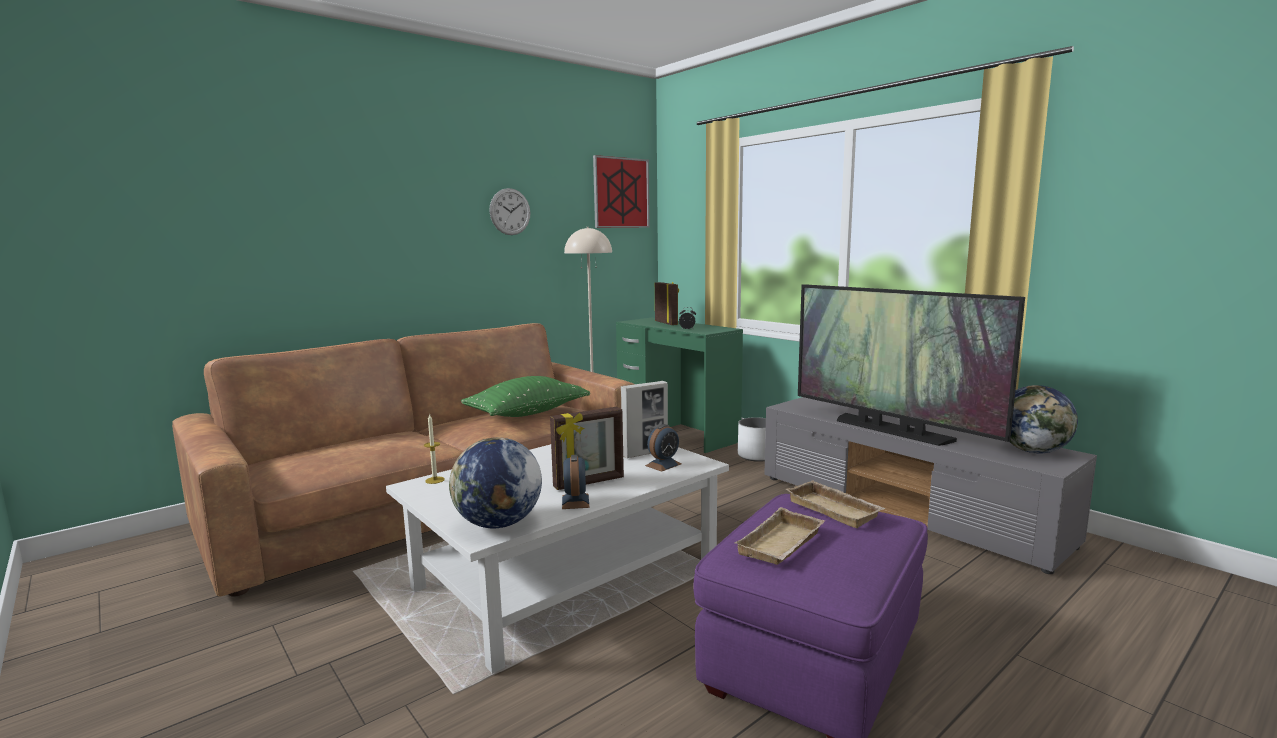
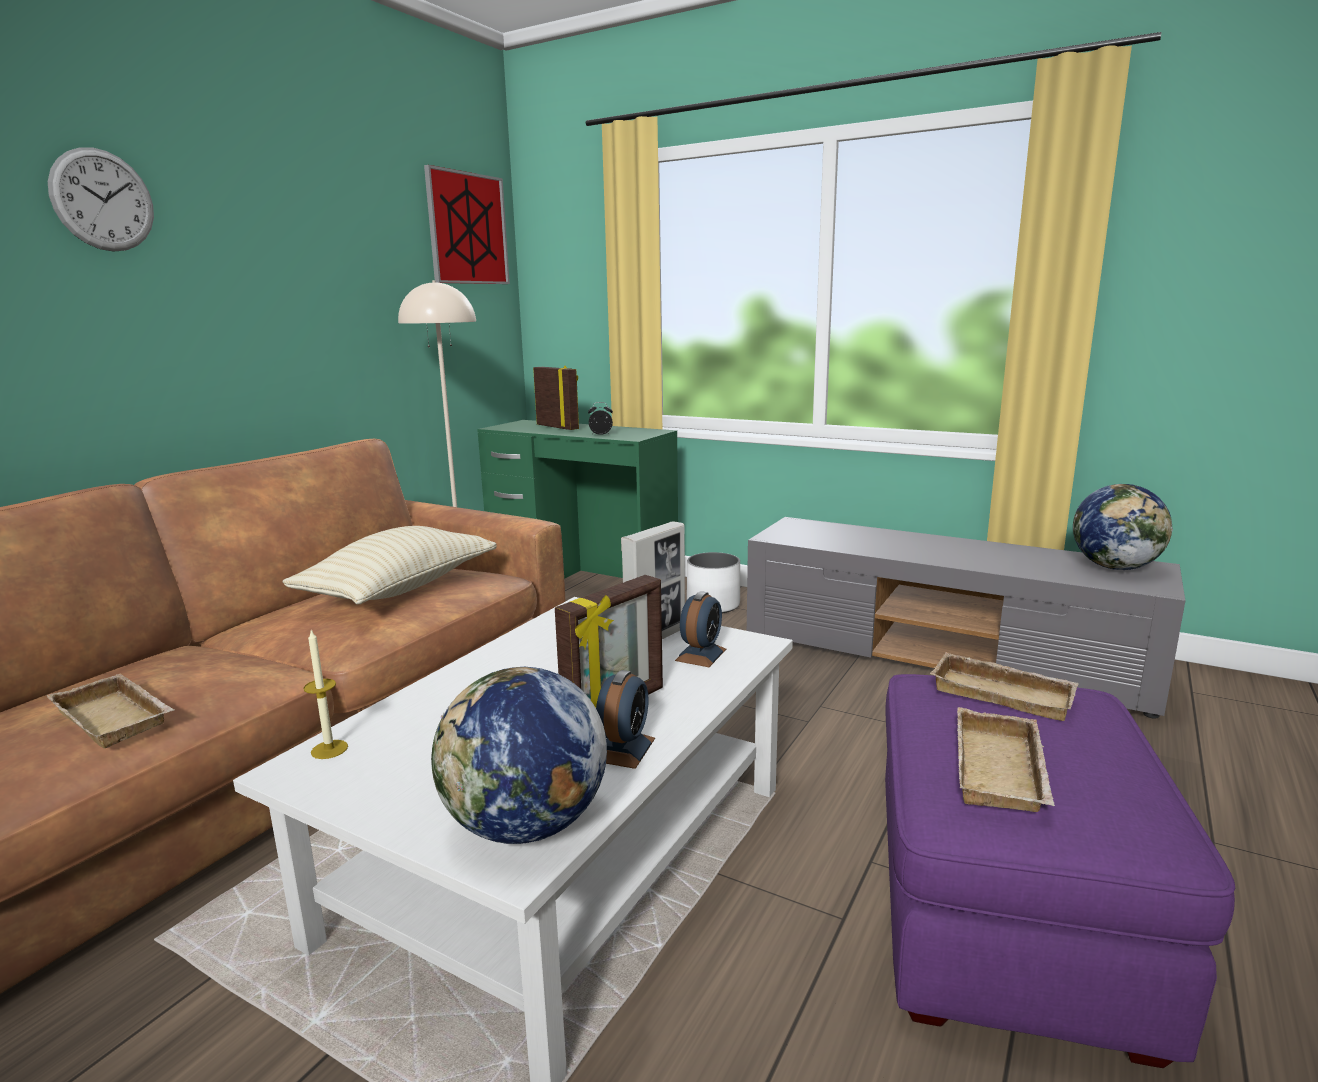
camera: 20 degrees left, 5 degrees up
(356, 455) = (118, 717): none -> beige tray
(510, 211) = (303, 252): wall clock -> wall clock (103, 200)
(527, 413) = (399, 589): green pillow -> beige pillow
(575, 501) = (624, 749): alarm clock -> alarm clock turned 45 degrees clockwise
(890, 430) = (933, 557): television -> none

